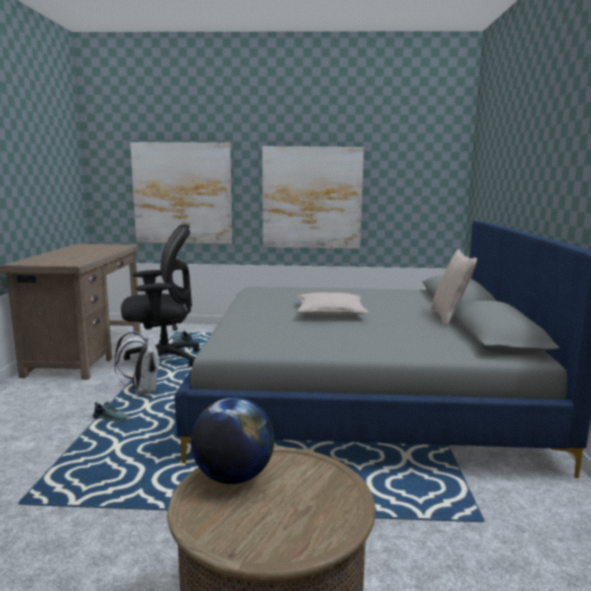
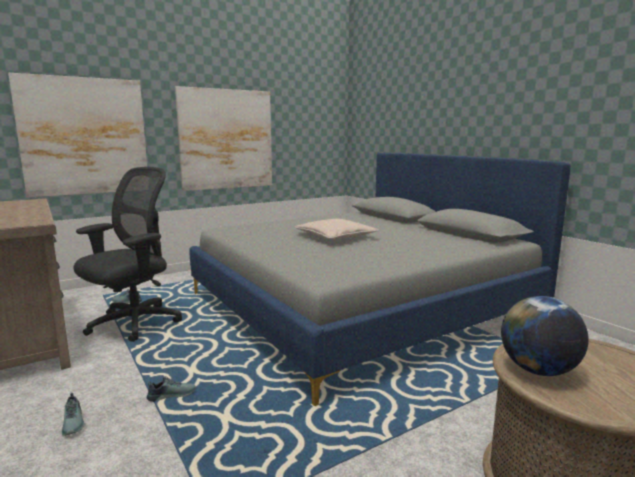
camera: 35 degrees left, 0 degrees up
(42, 415) = (74, 422): none -> shoe
(142, 391) = (161, 358): white backpack -> none
(449, 318) = (419, 228): beige pillow -> none

